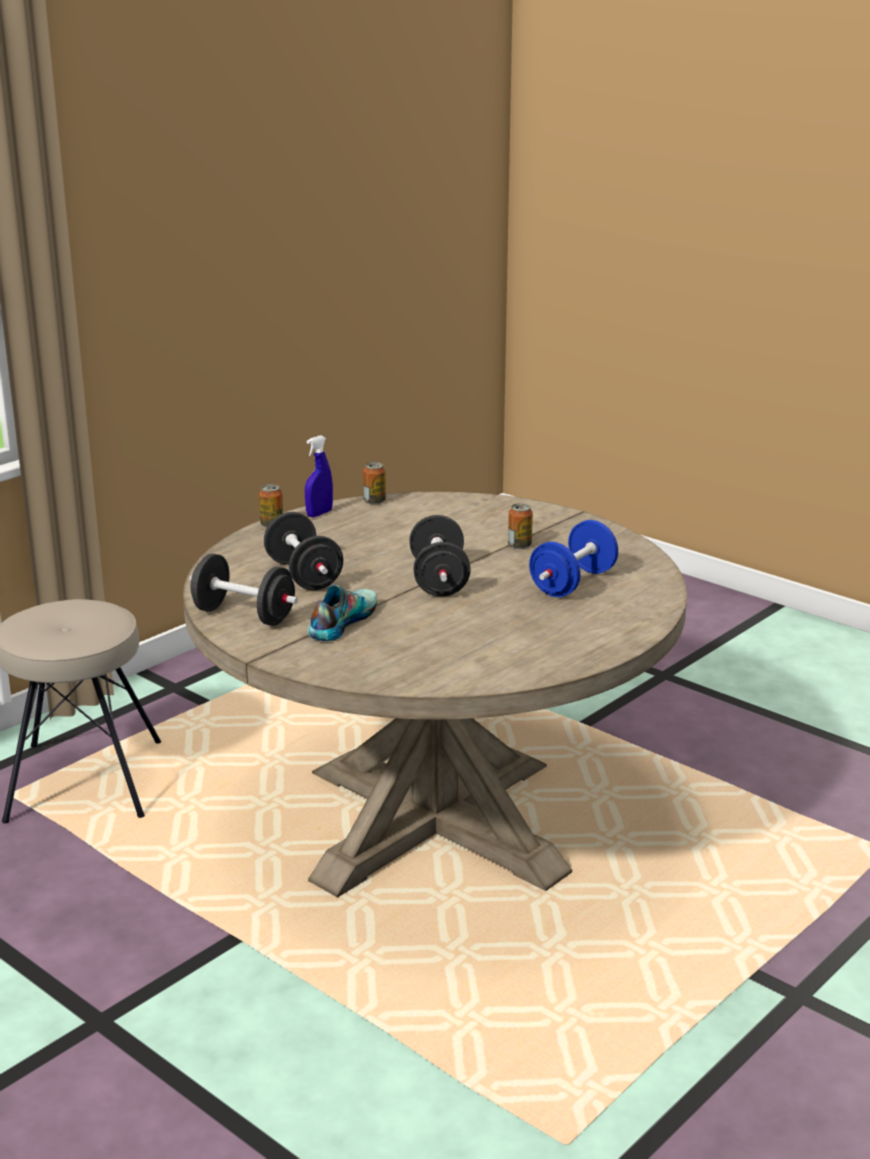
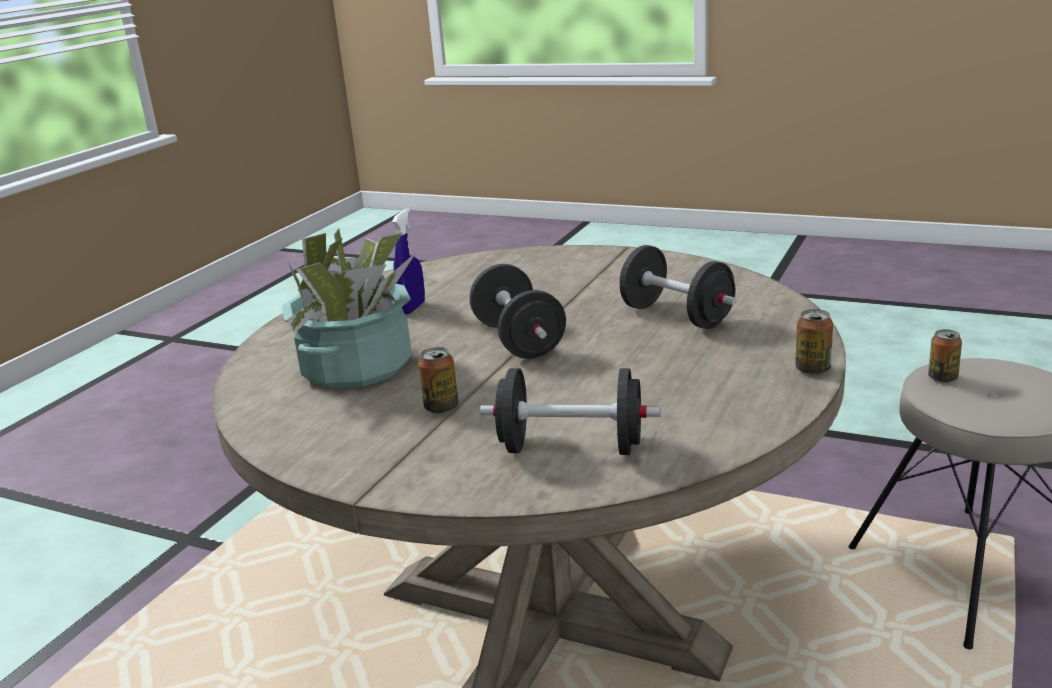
camera: 165 degrees right, 0 degrees up
(244, 615) = (681, 272): black dumbbell -> black dumbbell (571, 448)
(319, 514) = (776, 401): blue spray bottle -> blue spray bottle (412, 308)
(340, 621) = (584, 284): shoe -> none
(374, 501) = (724, 445): can -> can (942, 378)
(573, 583) = (356, 367): blue dumbbell -> potted plant

